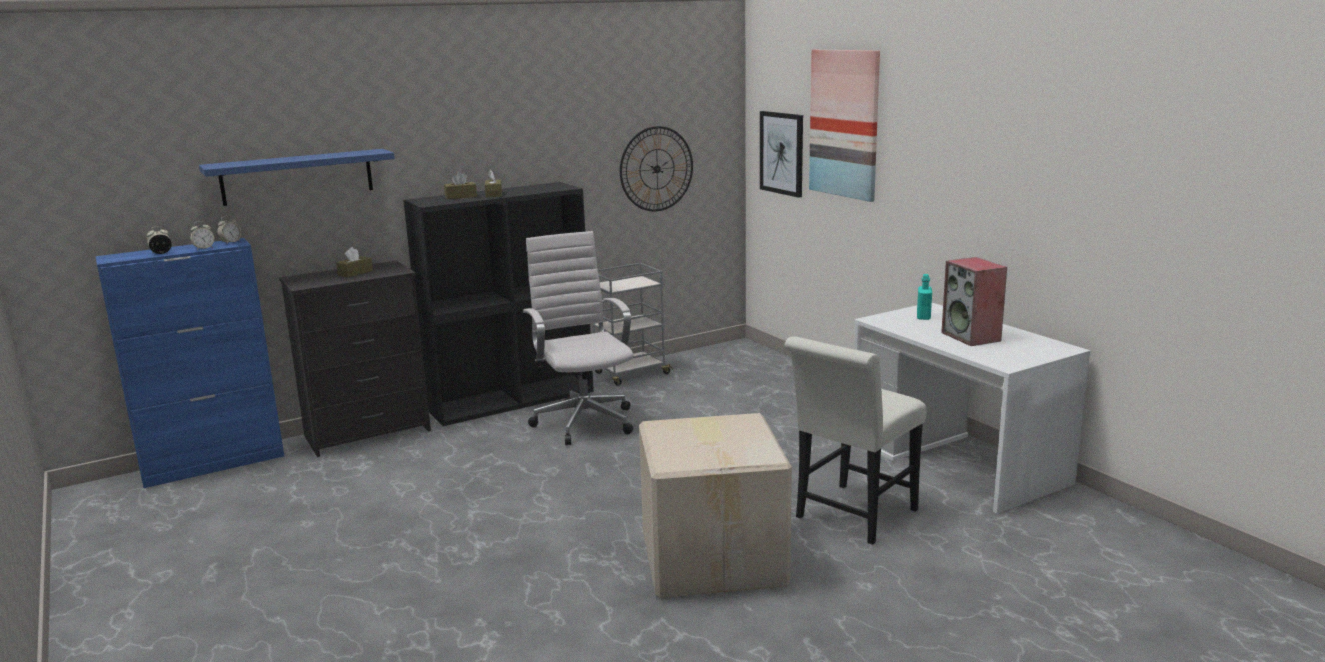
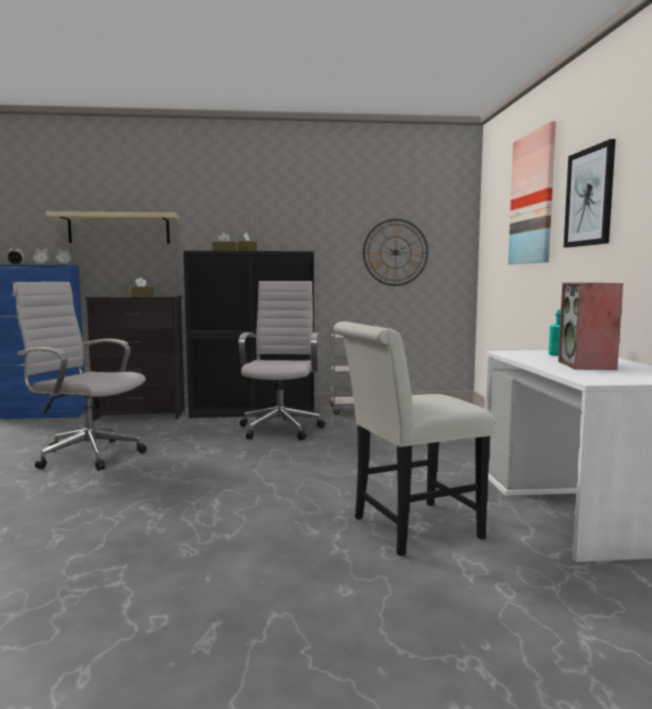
camera: 25 degrees right, 10 degrees down
(297, 177) = (119, 229): blue shelf -> beige shelf
(406, 511) = (86, 455): none -> white office chair
(714, 557) = (240, 530): cardboard box -> none
(782, 153) = (496, 240): picture -> picture (589, 197)

